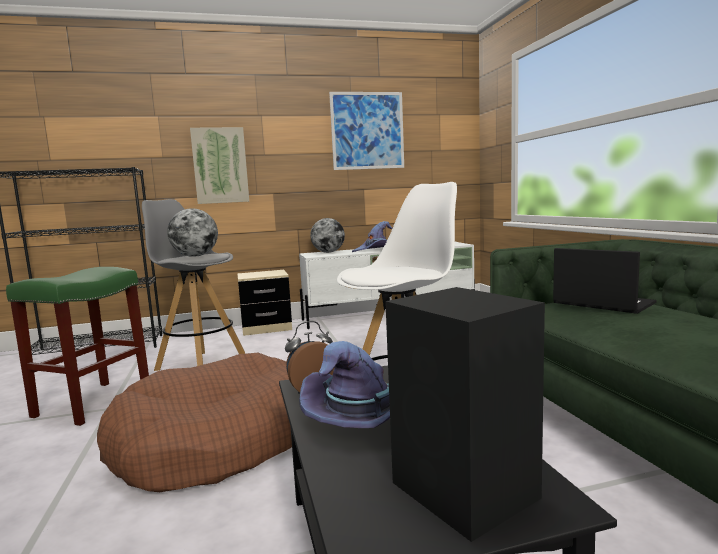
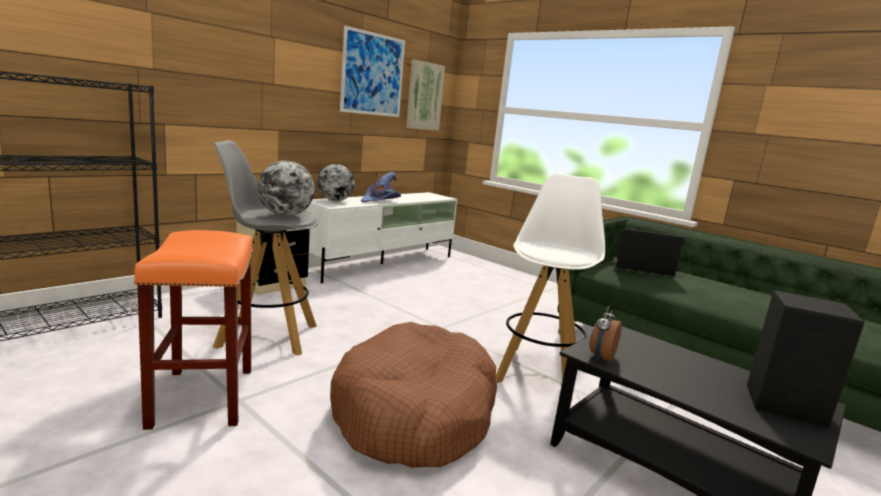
camera: 35 degrees left, 5 degrees up
(94, 402) = (202, 396): green stool -> orange stool
(220, 165) = (225, 90): picture -> picture (424, 96)
(361, 419) = (668, 373): purple hat -> none

